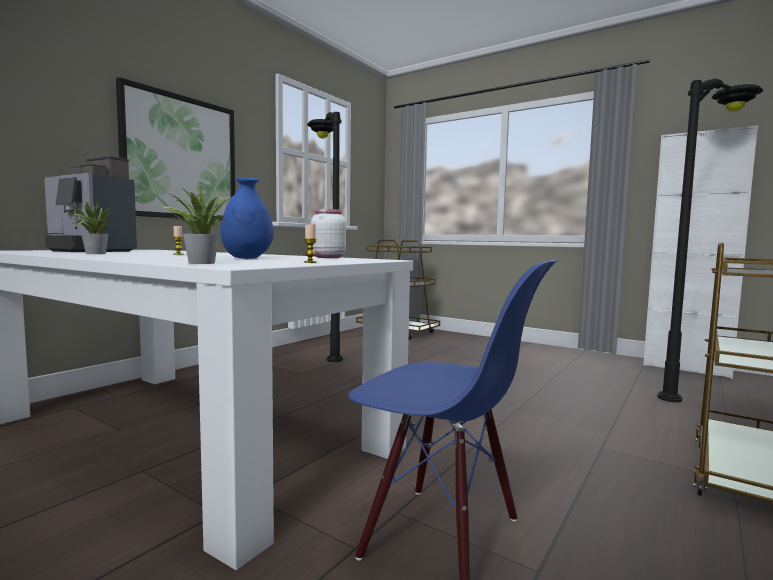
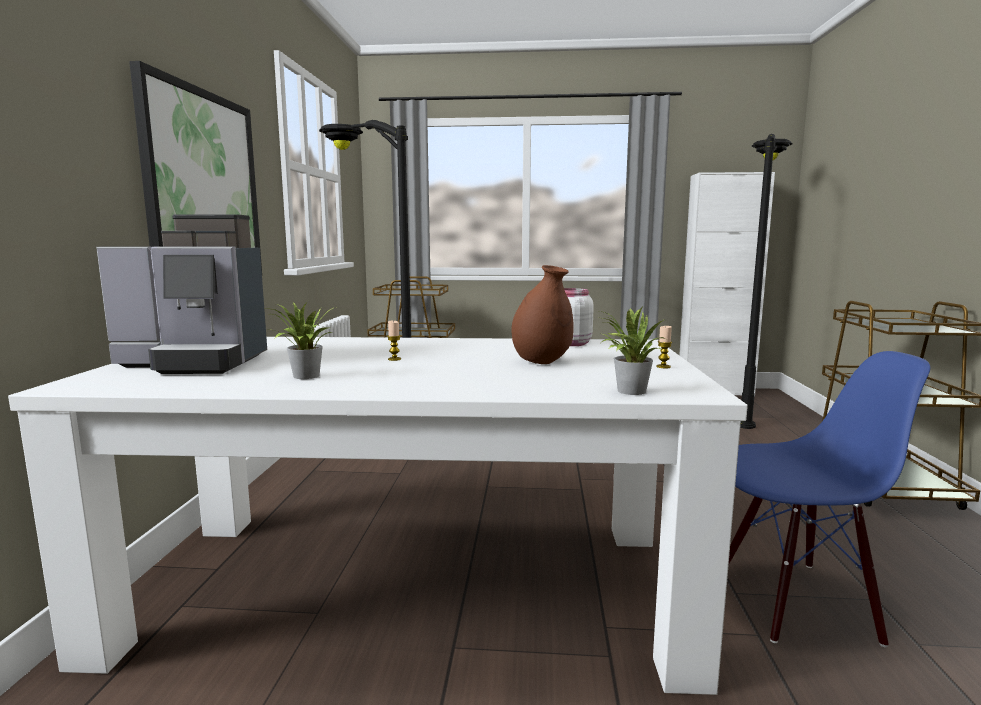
camera: 30 degrees left, 5 degrees up
(247, 258) = (541, 362): blue vase -> brown vase

